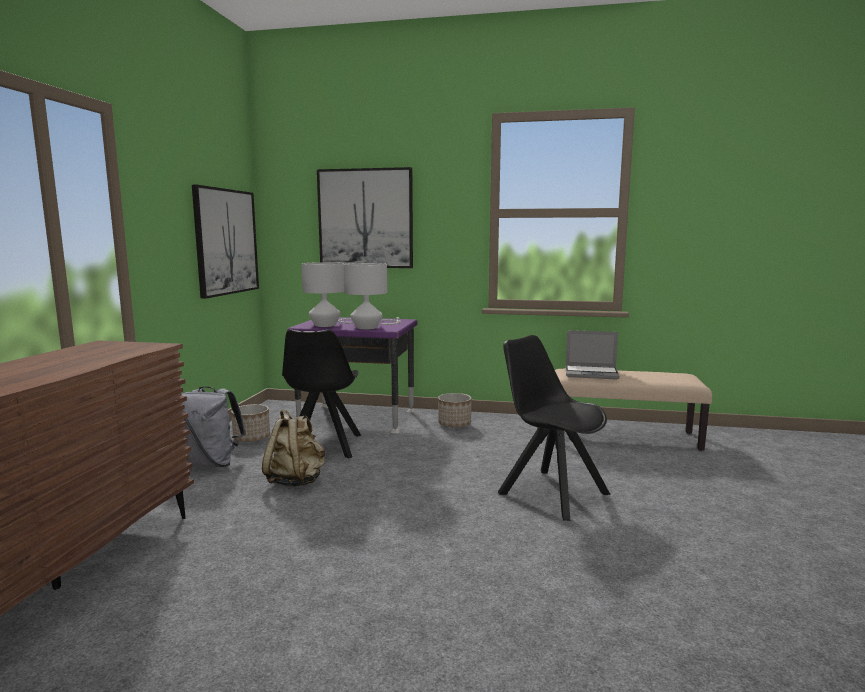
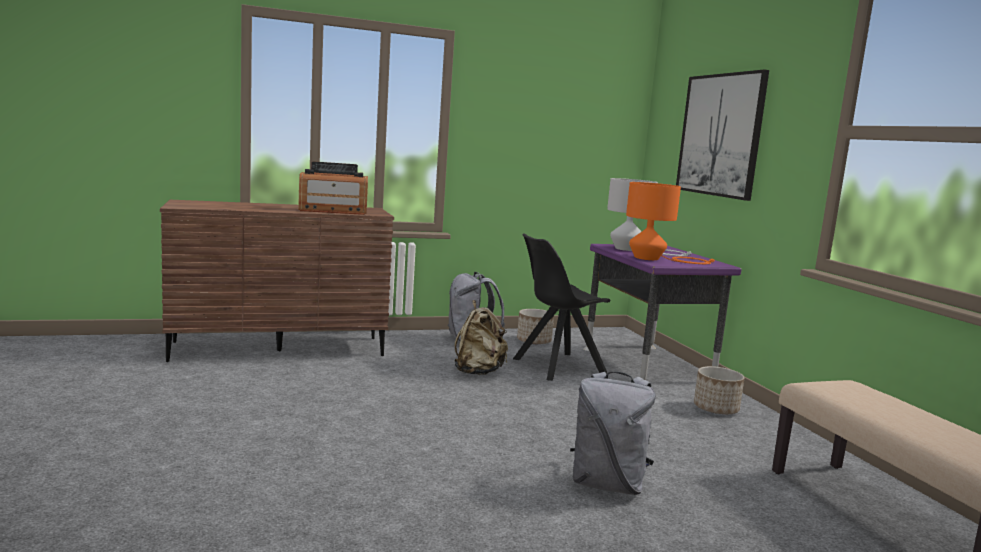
camera: 60 degrees right, 0 degrees up
(98, 356) = (333, 211): none -> radio
(226, 242) = (585, 152): picture -> none
(374, 325) = (664, 259): white table lamp -> orange table lamp
(551, 492) = (608, 484): black chair -> grey backpack
(592, 373) = (857, 395): laptop -> none

